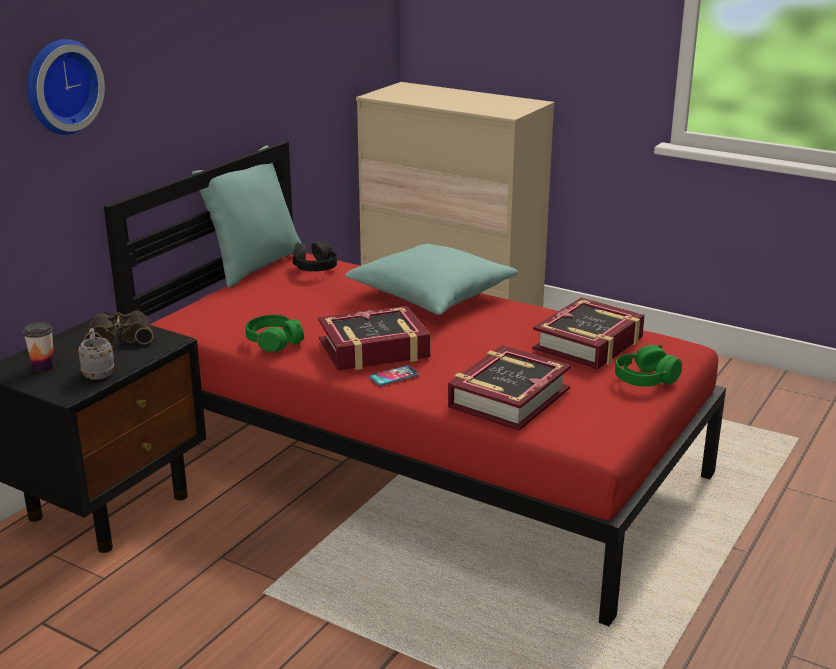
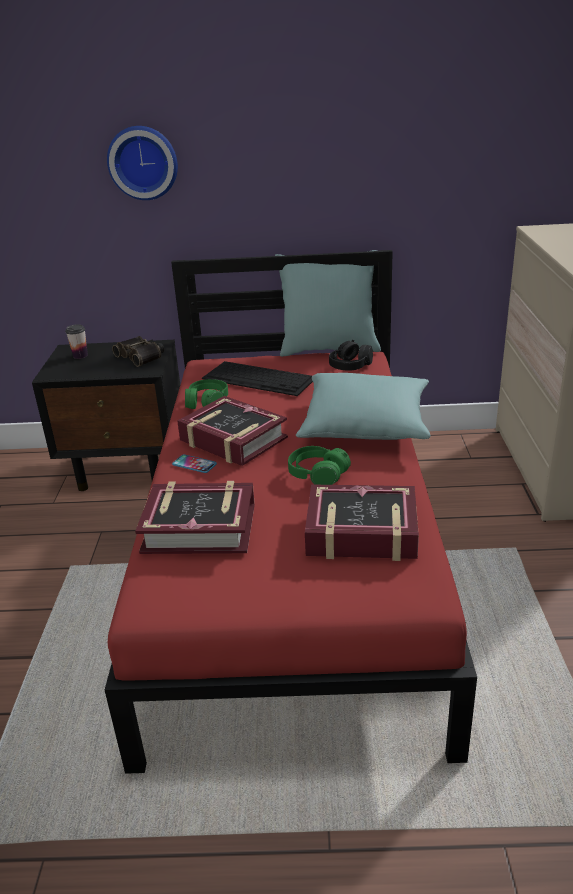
camera: 60 degrees right, 5 degrees up
(98, 372) = (84, 371): grey mug -> none
(266, 307) = (260, 378): none -> keyboard
(645, 379) = (313, 592): green headphones -> green headphones (317, 474)

